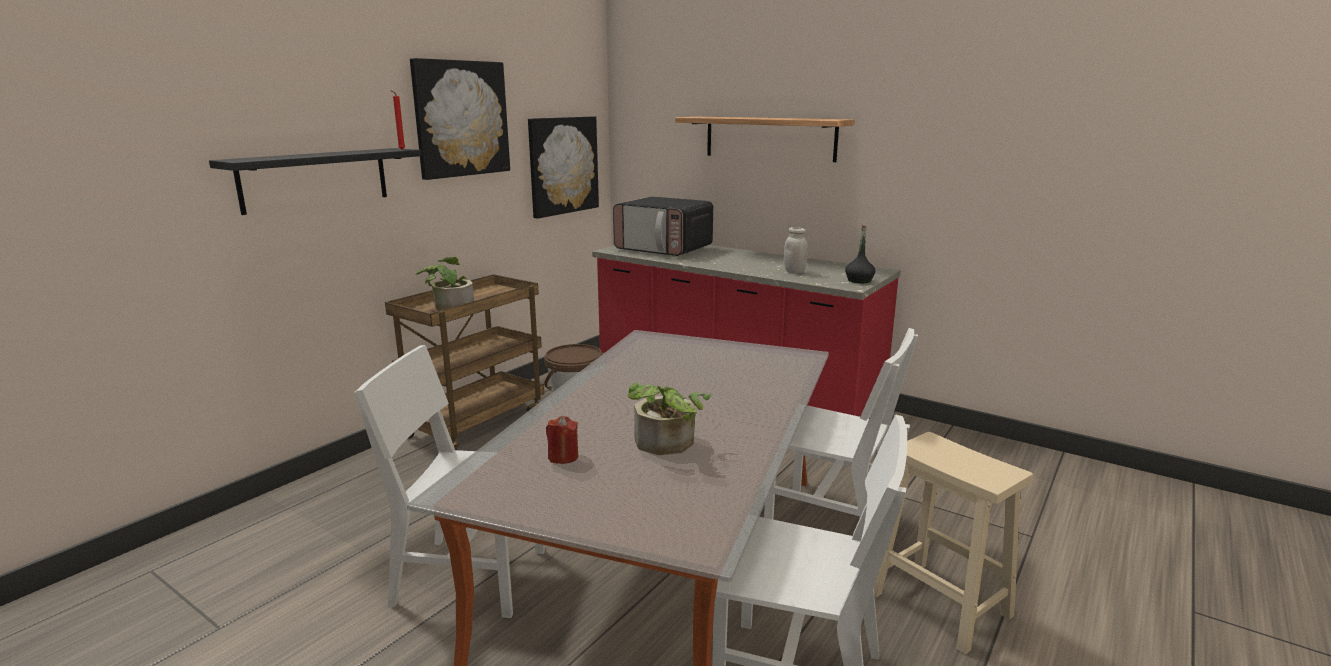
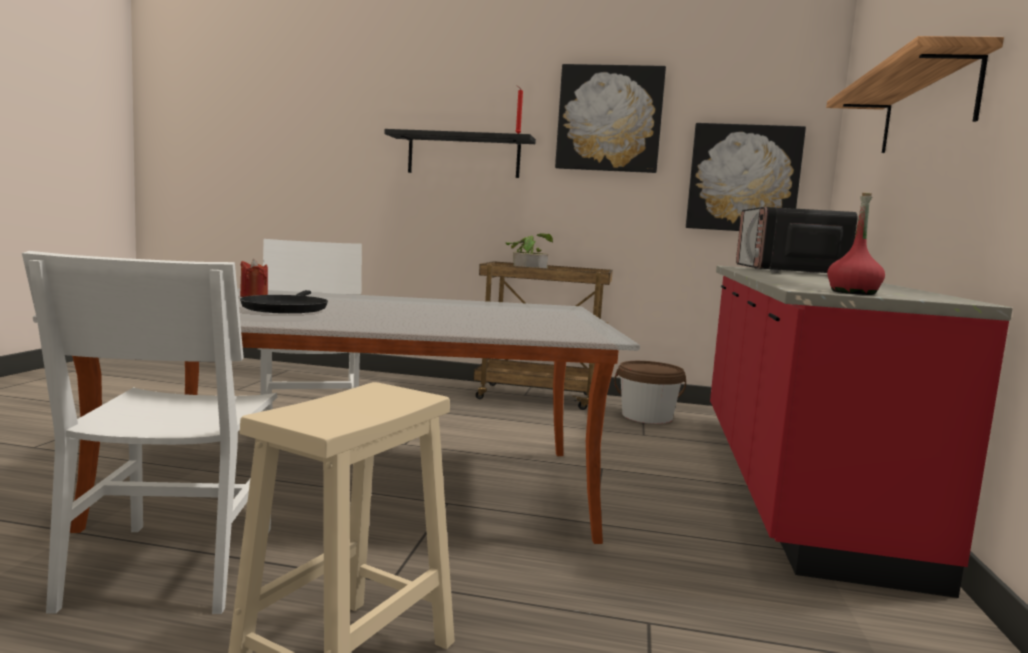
camera: 65 degrees right, 10 degrees down
(667, 445) = (286, 308): potted plant -> black frying pan
(794, 272) = (817, 284): white jar -> none
(830, 524) = (508, 566): white chair -> none
(859, 280) = (853, 293): black bottle -> red bottle

